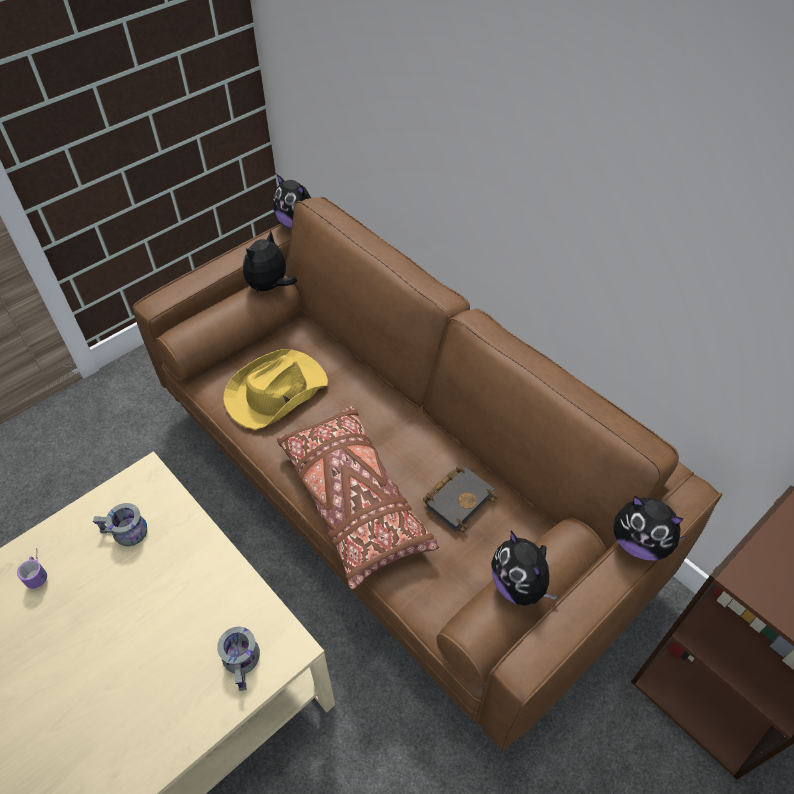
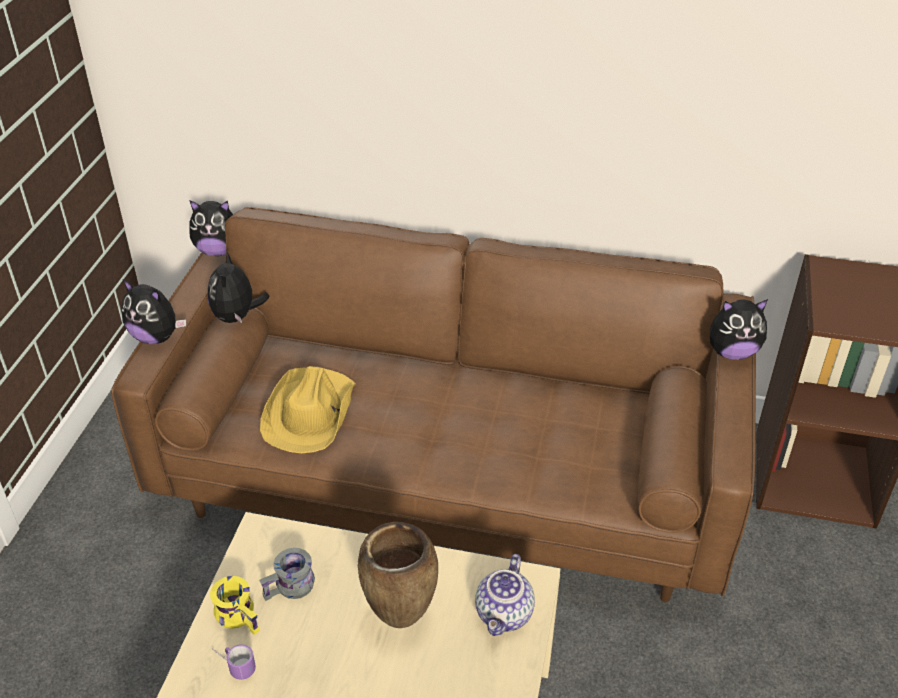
camera: 35 degrees left, 10 degrees down
(78, 533) = (241, 615): none -> yellow mug
(169, 612) = (399, 621): none -> brown vase
(245, 662) = (505, 615): grey mug -> teapot
(353, 501) = (468, 459): brown pillow -> none
(458, 499) = (553, 413): black book -> none
(519, 585) = (673, 427): plush toy -> plush toy (156, 337)

